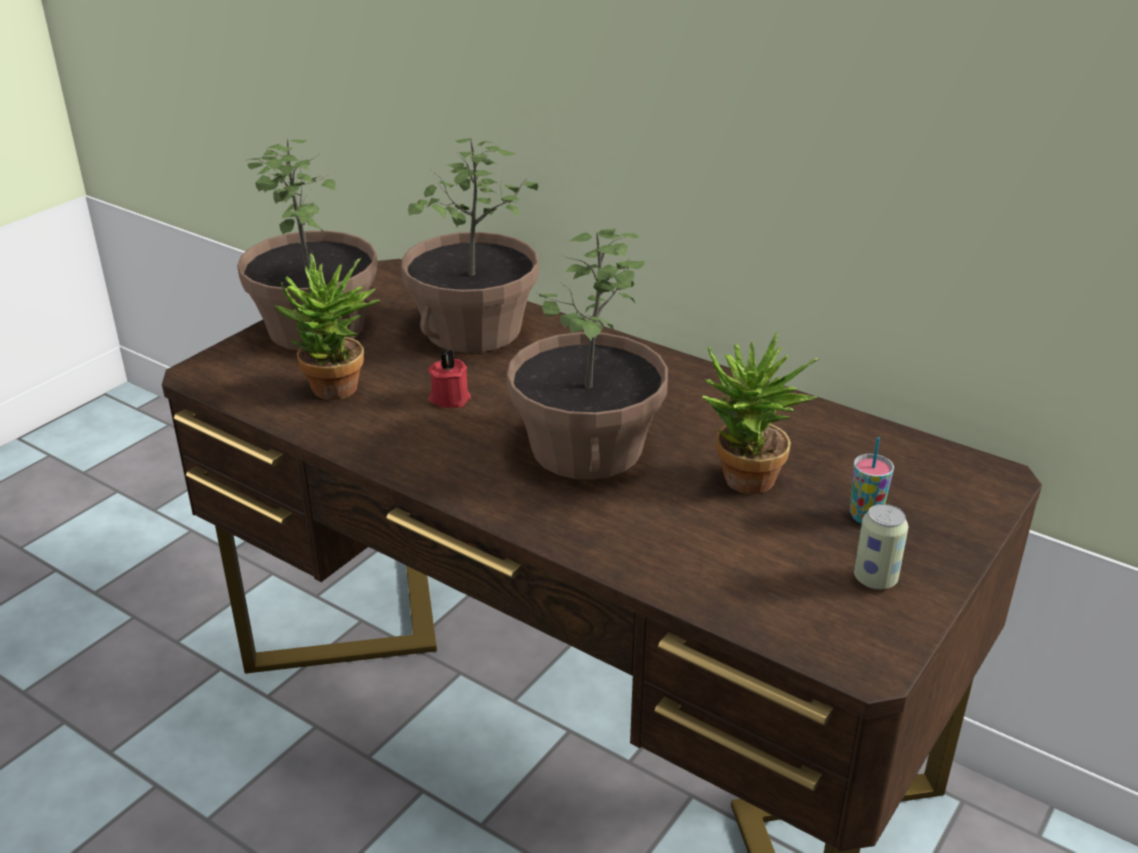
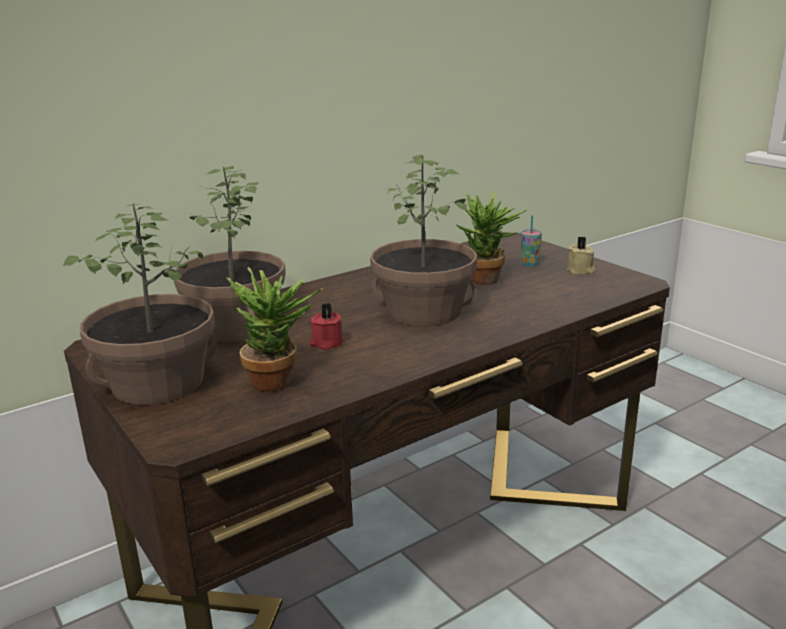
camera: 70 degrees left, 10 degrees down
(875, 579) = (580, 270): can -> beige candle

